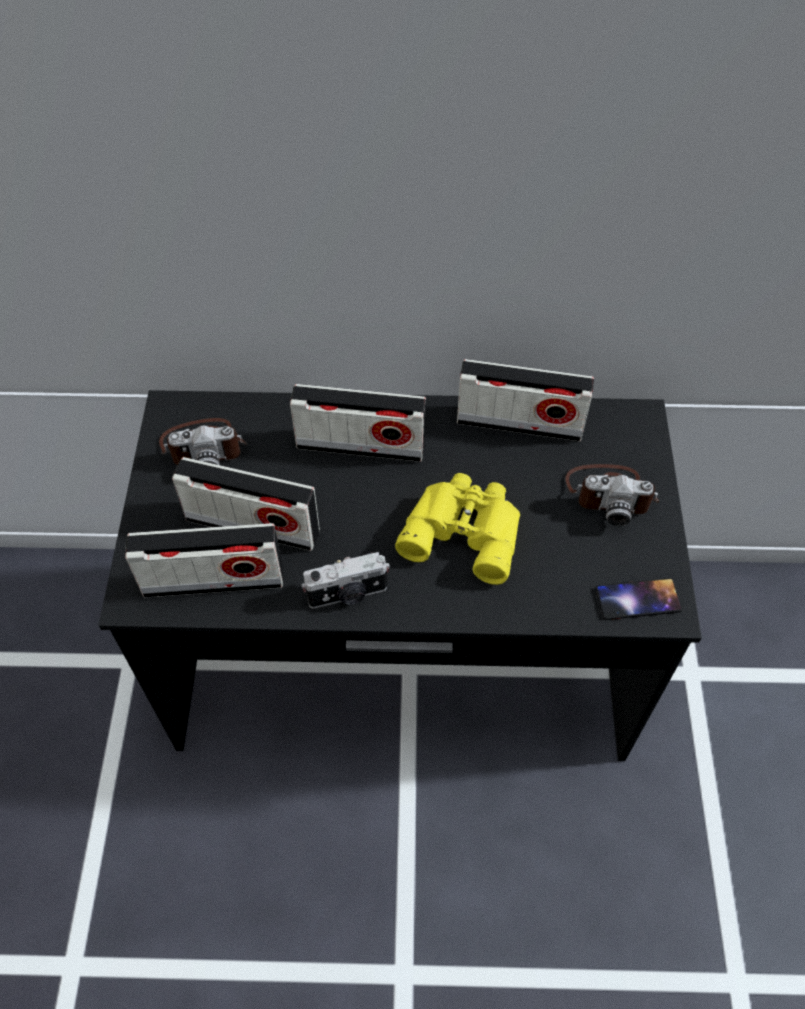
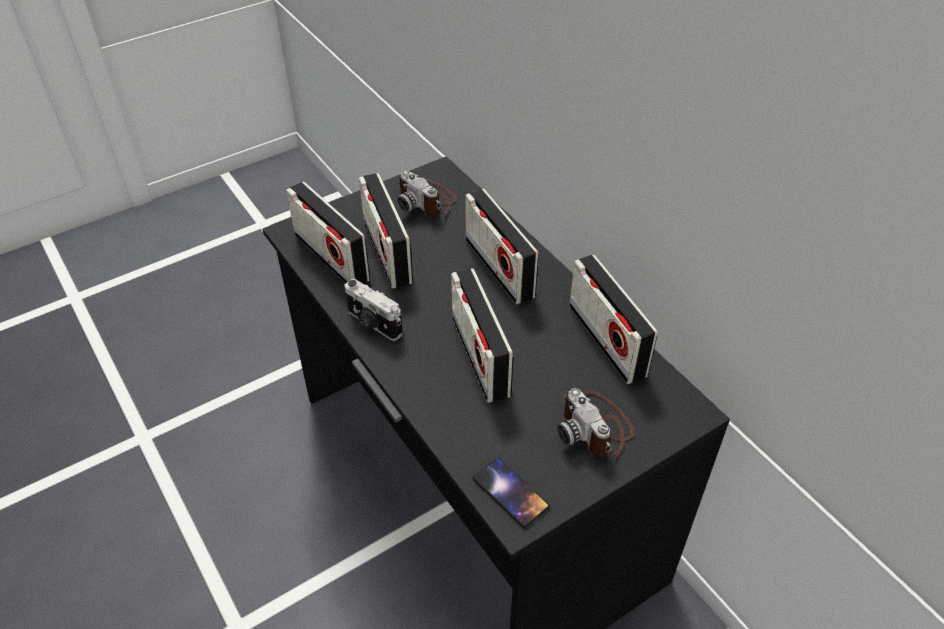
camera: 55 degrees right, 10 degrees down
(464, 529) = (480, 356): yellow binoculars -> radio

